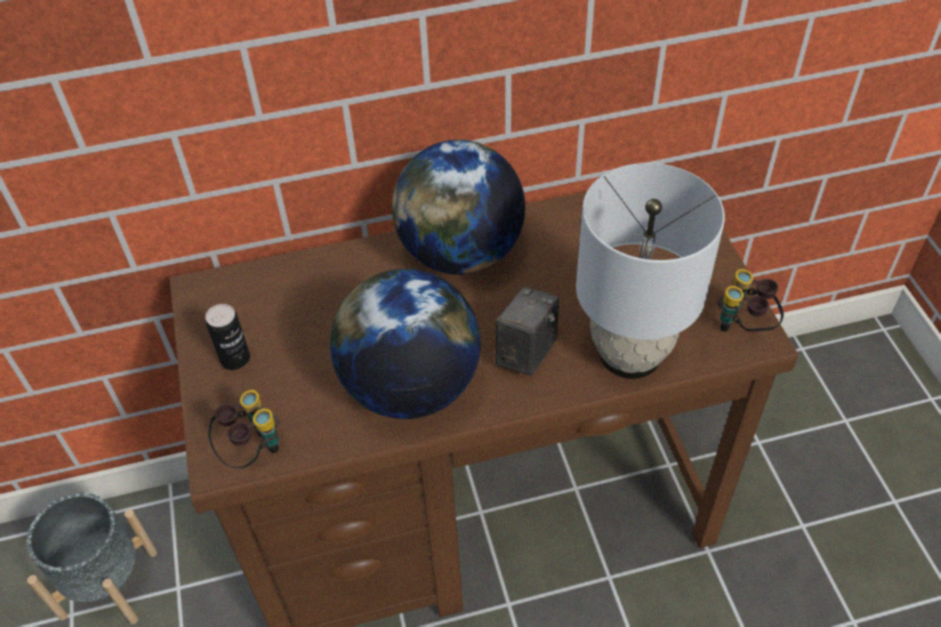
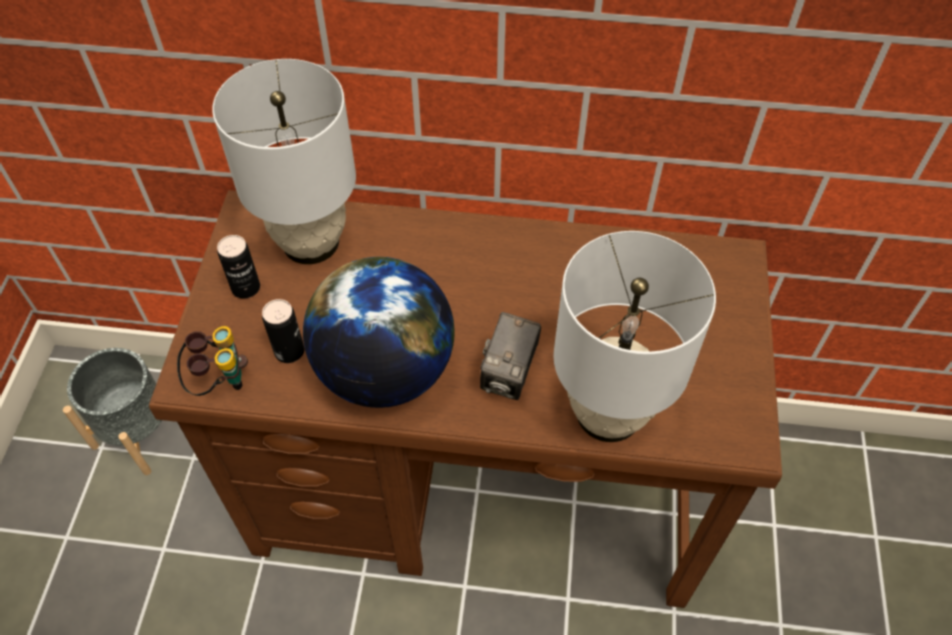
camera: 20 degrees right, 5 degrees up
(279, 297) = (311, 241): none -> white table lamp
(309, 401) = (289, 351): none -> can
(460, 253) = (495, 254): globe -> none
(526, 351) = (509, 375): camera -> camera turned 150 degrees clockwise
(744, 328) = (738, 428): binoculars -> none

